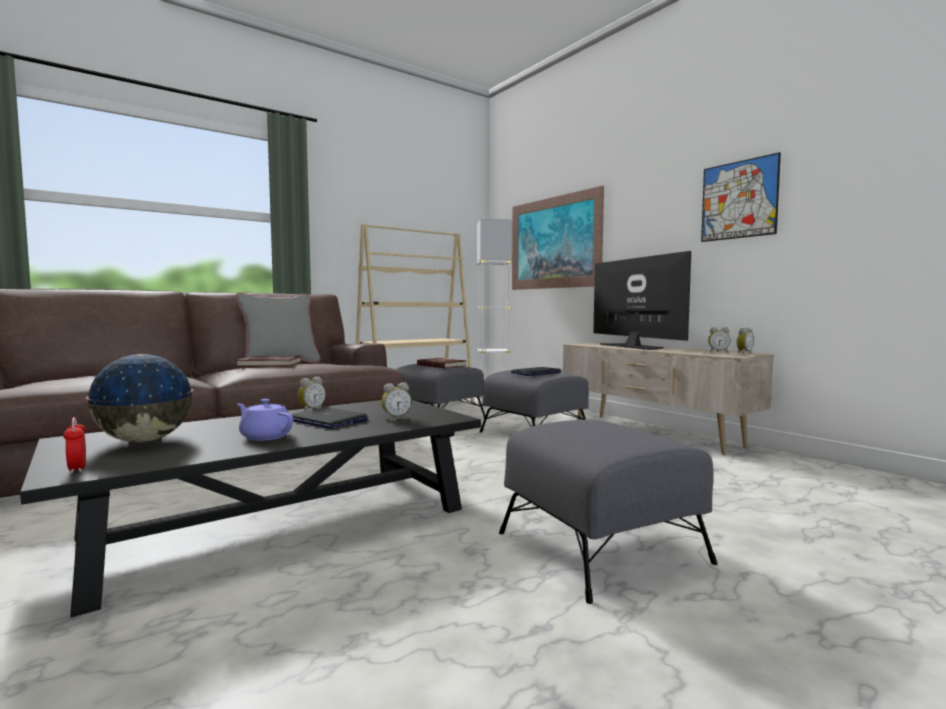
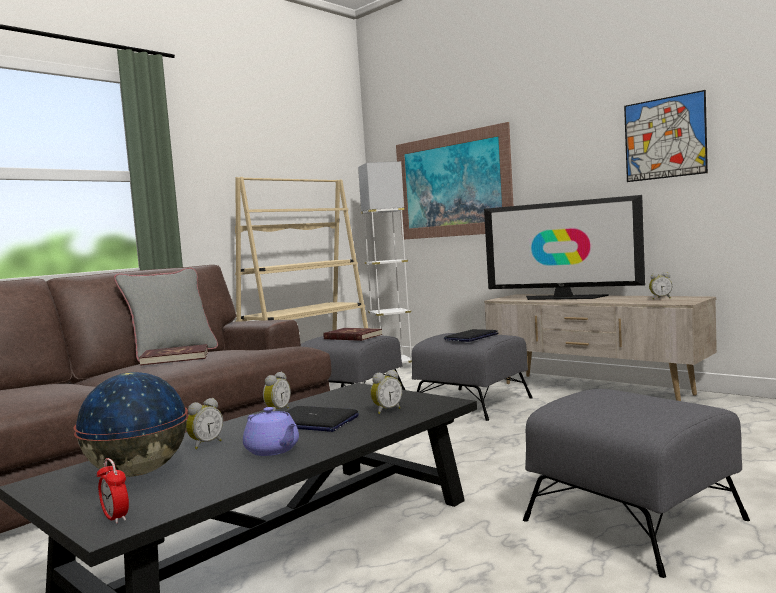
camera: 10 degrees left, 0 degrees up
(265, 437) = (273, 450): purple teapot -> purple teapot turned 150 degrees counterclockwise
(632, 346) = (563, 297): television -> television turned 150 degrees clockwise
(743, 353) = (686, 298): alarm clock -> alarm clock (205, 444)

